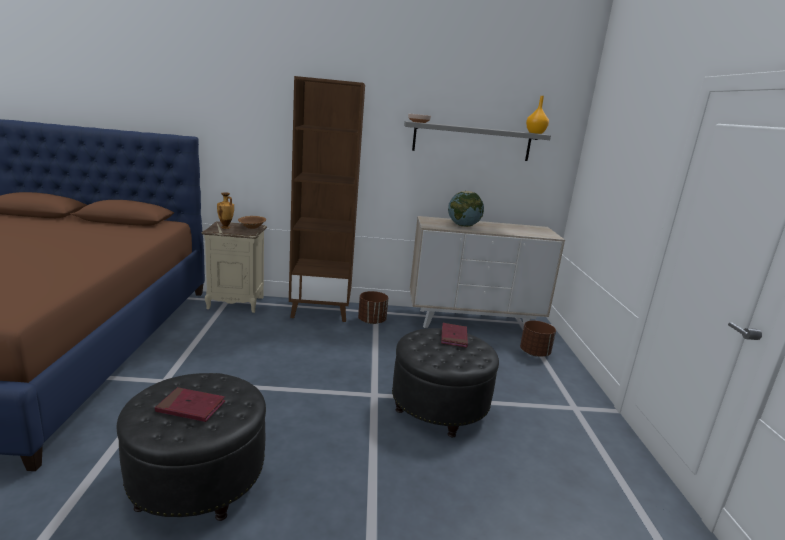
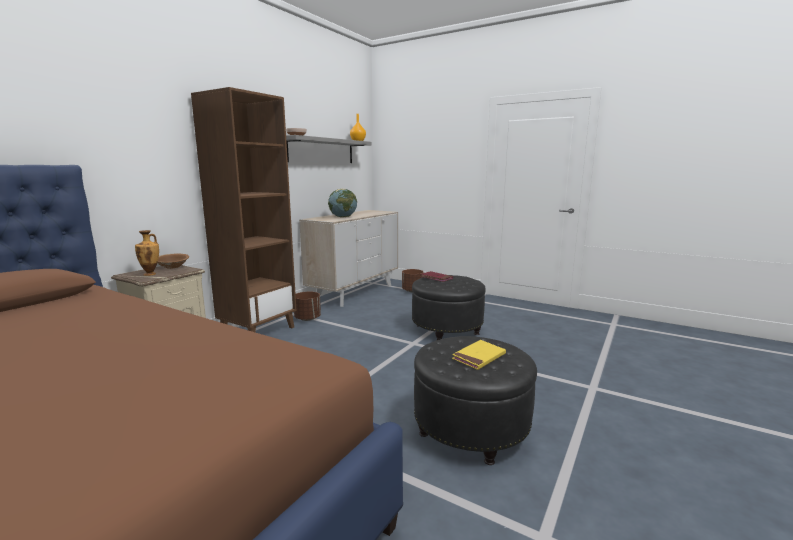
camera: 55 degrees left, 5 degrees down
(191, 407) = (479, 357): red book -> yellow book

